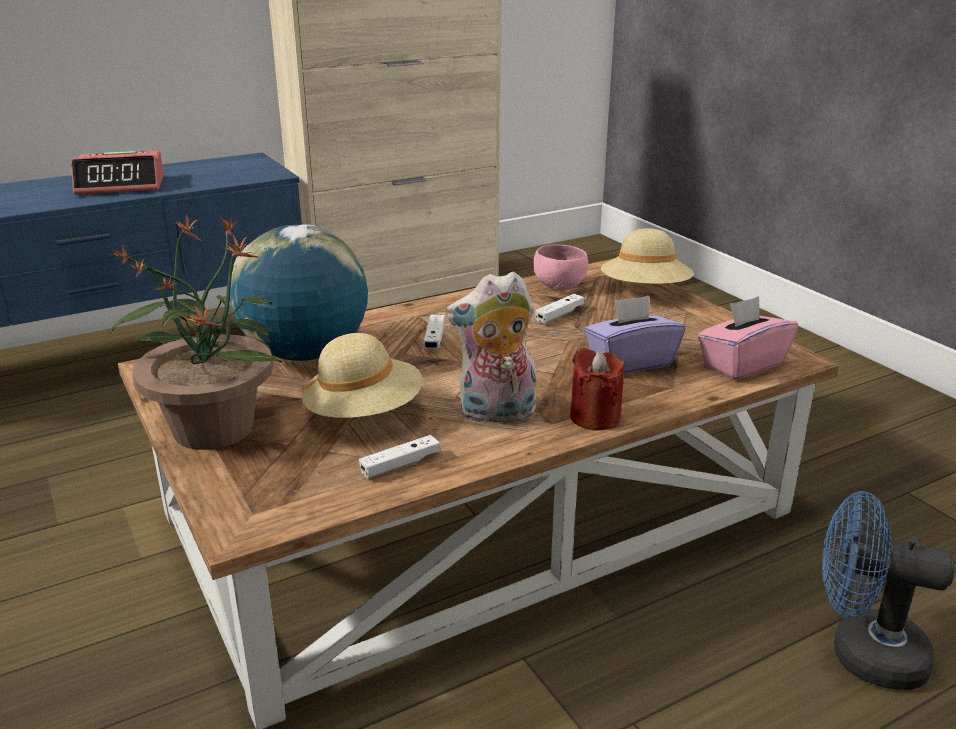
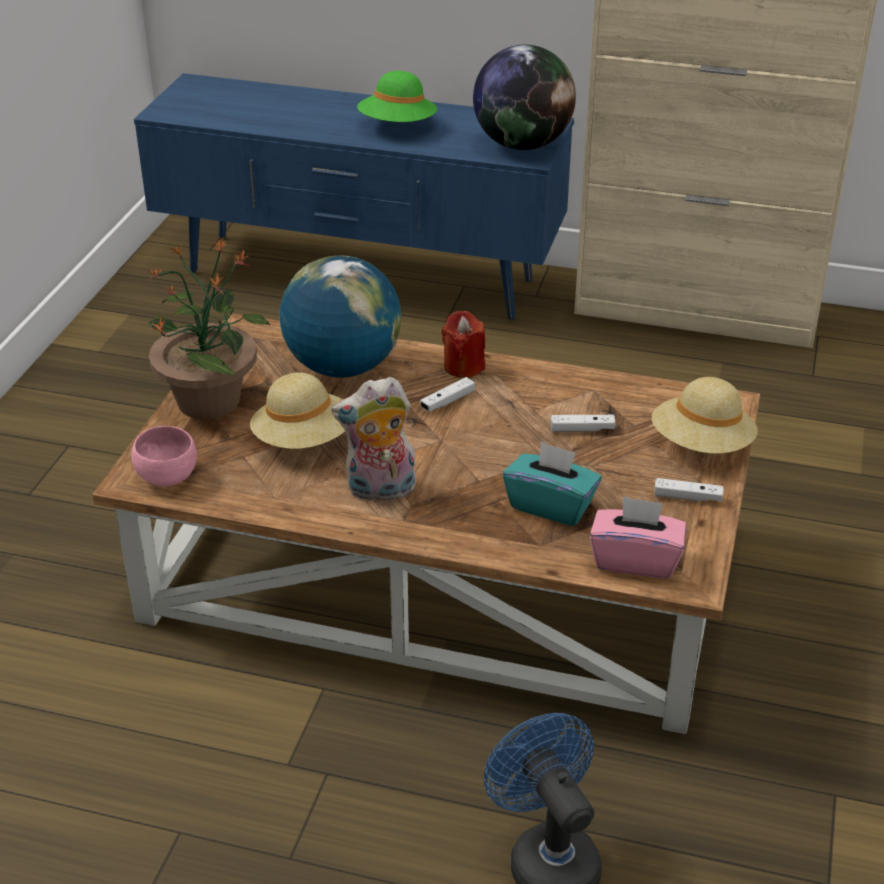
camera: 45 degrees right, 10 degrees up
(121, 185) = (397, 126): alarm clock -> green hat
(252, 170) = (522, 145): none -> globe
(400, 465) = (266, 492): white game controller -> white game controller (687, 497)
(496, 414) = (380, 491): plush toy -> plush toy turned 45 degrees counterclockwise
(561, 286) = (640, 400): pink bowl -> pink bowl (170, 478)
(595, 417) = (438, 534): red candle -> red candle (463, 366)
(630, 362) = (551, 505): purple tissue box -> turquoise tissue box

